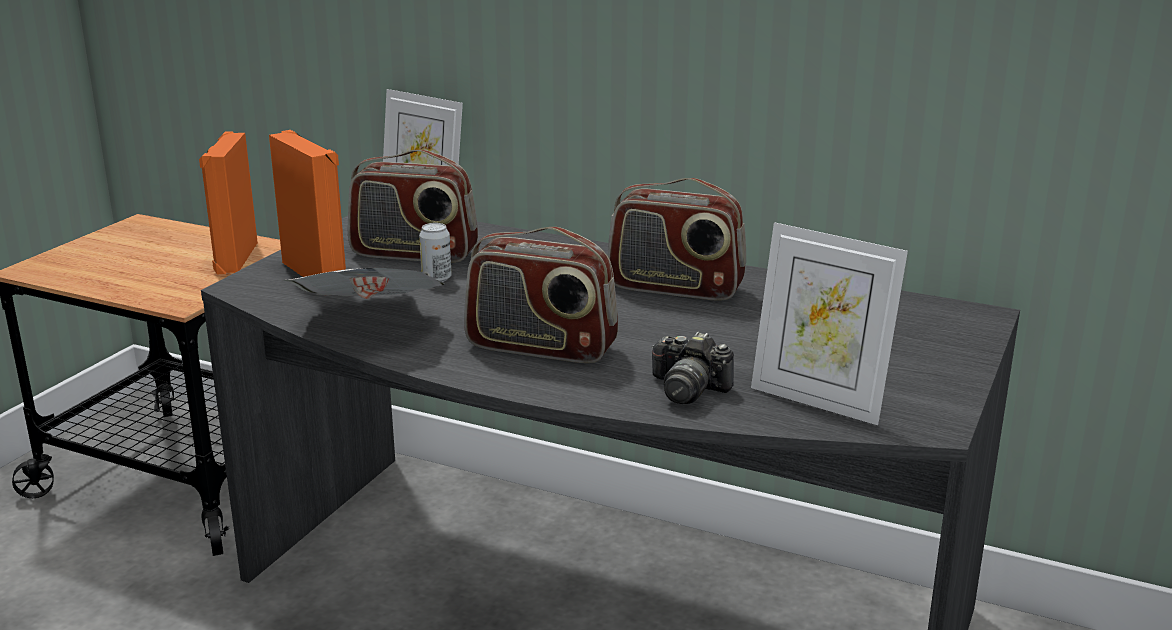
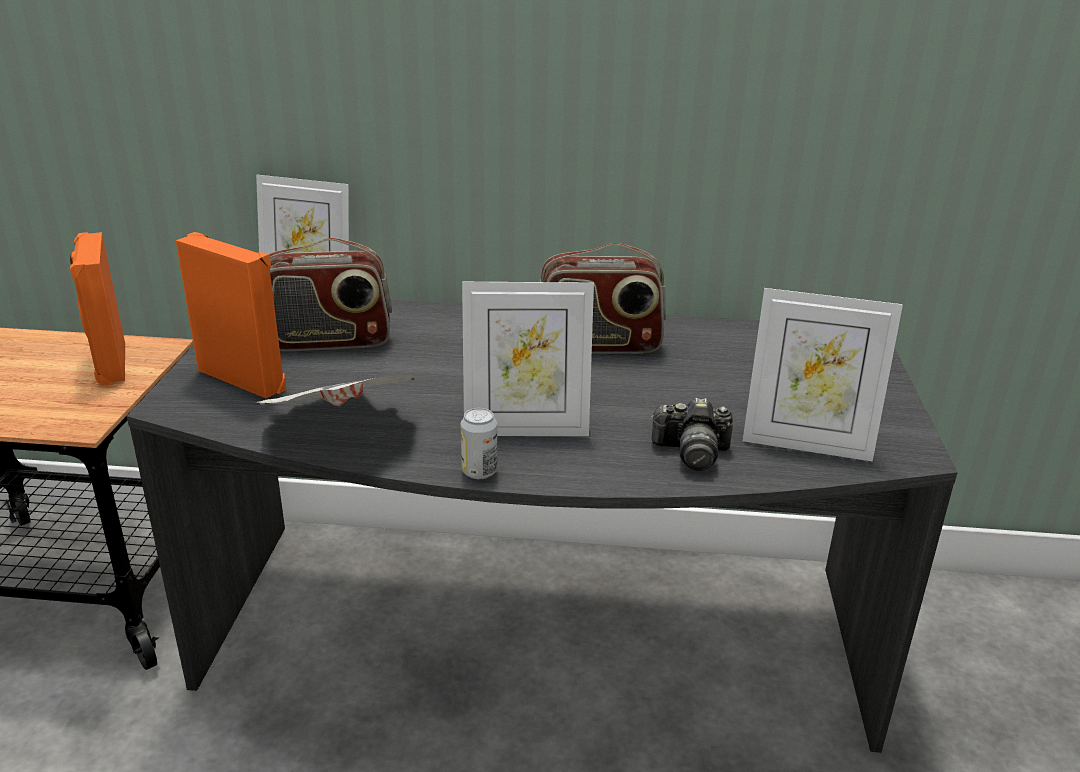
camera: 20 degrees left, 5 degrees up
(436, 278) = (371, 366): can -> can (479, 472)
(541, 347) = (526, 429): radio -> picture frame

